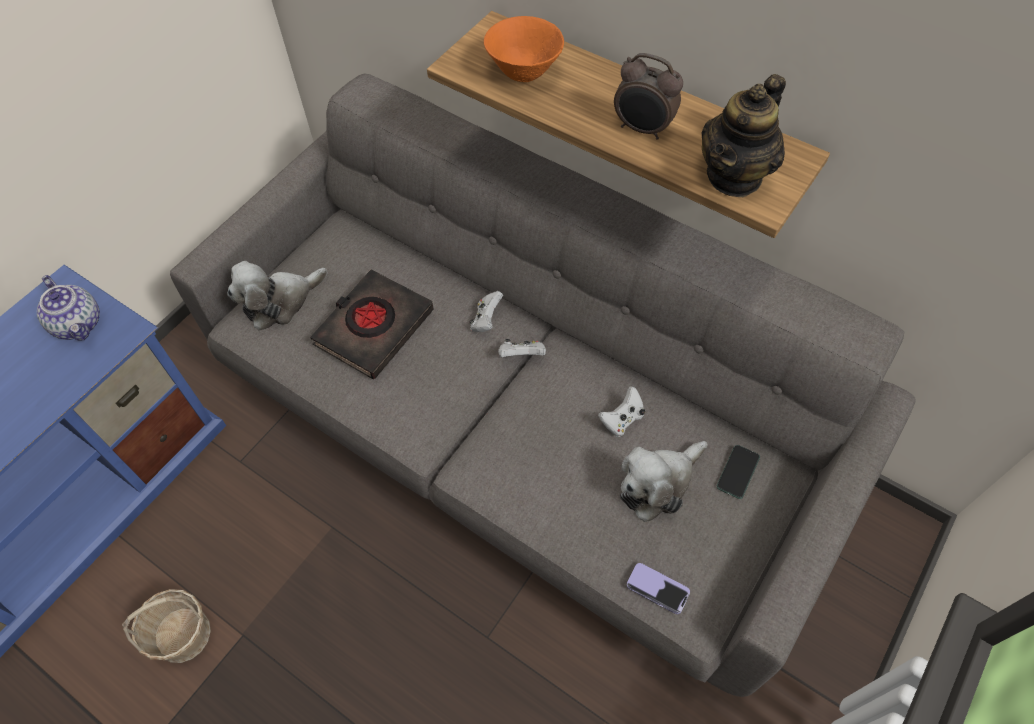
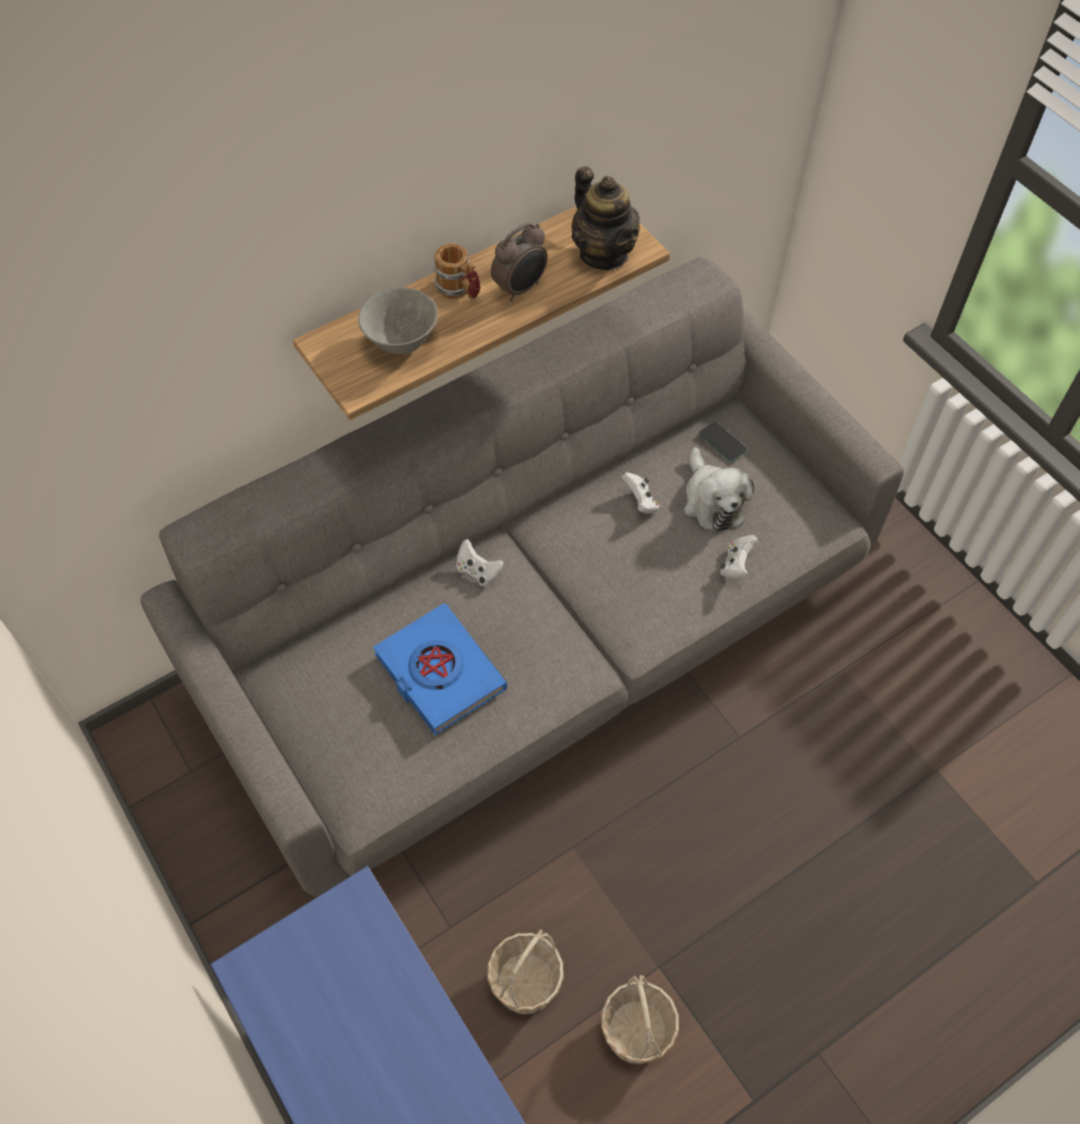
camera: 70 degrees left, 0 degrees up
(79, 324) = (320, 953): teapot -> none
(206, 532) = (525, 983): none -> basket
(280, 302) = (352, 760): plush toy -> none
(373, 328) = (439, 672): black book -> blue book
(522, 356) = (532, 557): white game controller -> white game controller (736, 565)
(524, 73) = (401, 343): orange bowl -> grey bowl
(612, 89) = (459, 290): none -> mug
(657, 589) = (802, 538): phone -> none

